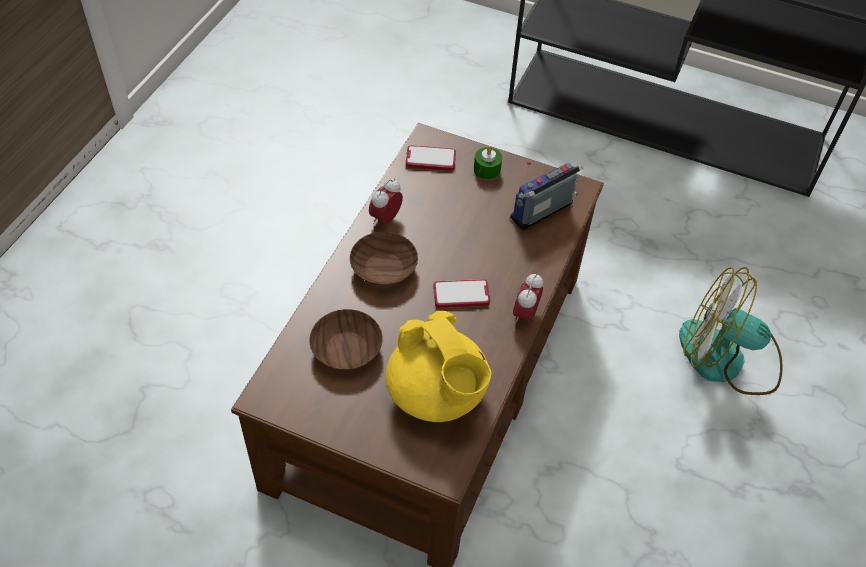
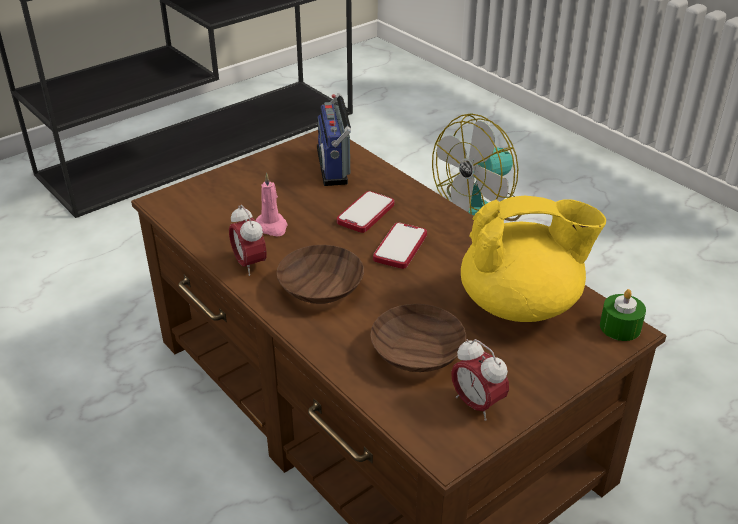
camera: 60 degrees left, 15 degrees down
(430, 159) = (195, 208): phone -> phone (365, 213)
(436, 210) = (271, 226): none -> pink candle
(487, 169) = (247, 179): green candle -> green candle (620, 327)
(525, 314) = (454, 217): alarm clock -> alarm clock (476, 404)

